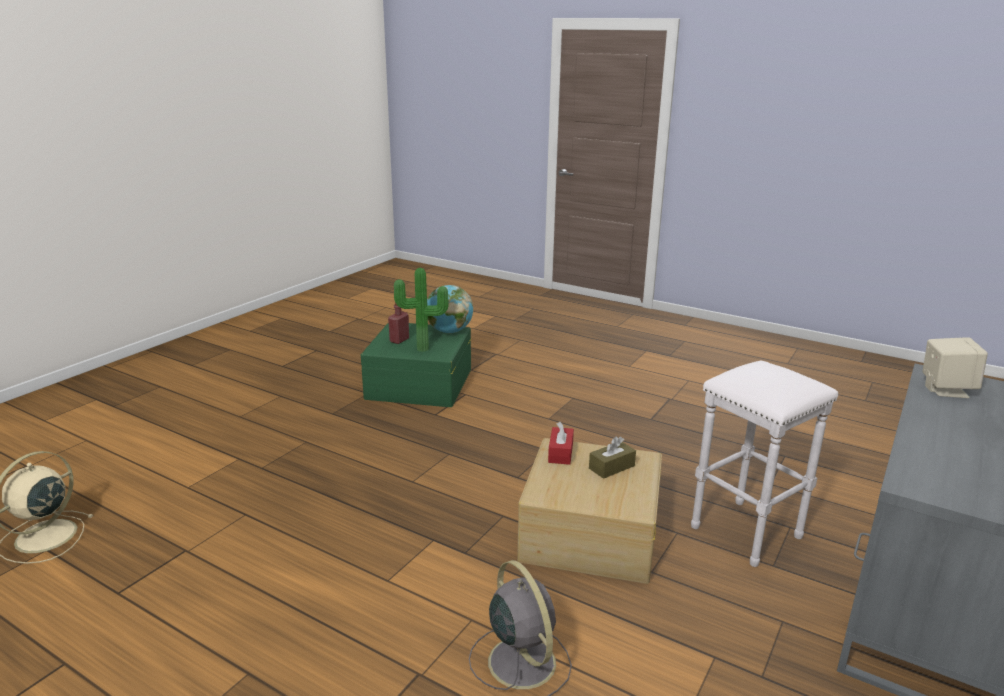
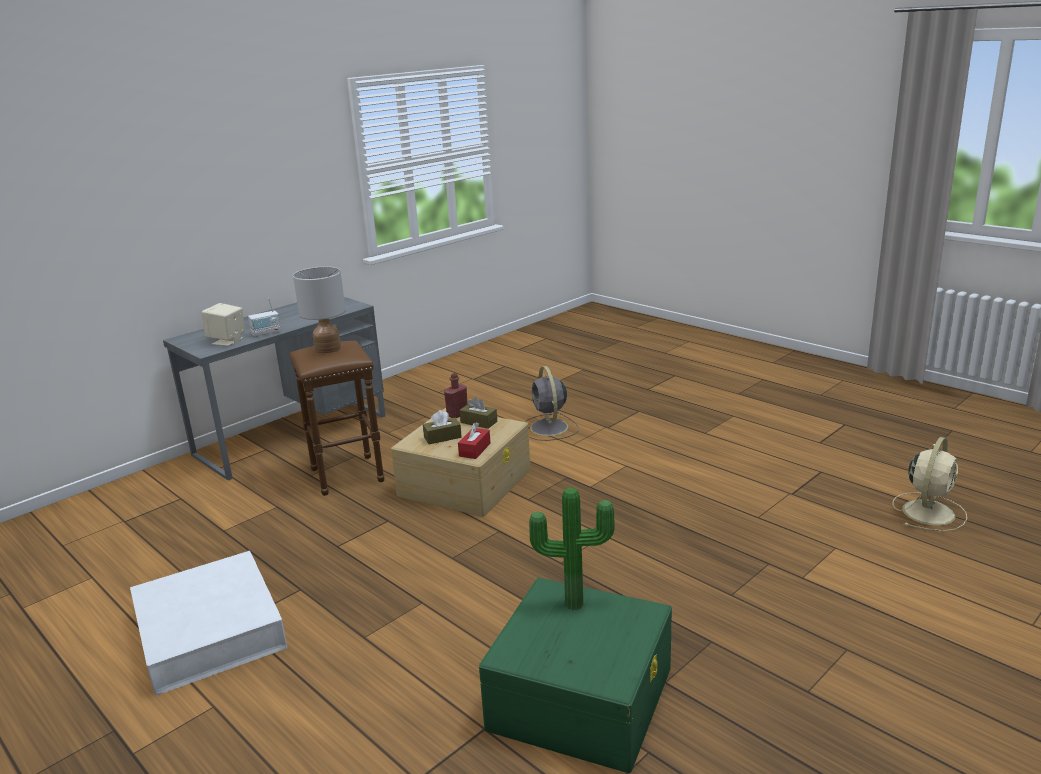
camera: 165 degrees left, 0 degrees up
(399, 340) = (610, 631): red bottle -> red bottle (457, 414)
(449, 331) = (520, 649): globe -> none
(584, 494) = (479, 422): none -> brown tissue box
(681, 393) = (209, 631): none -> white storage box
(745, 530) = (346, 476): white stool -> brown stool
(772, 375) = (328, 348): none -> grey table lamp
(925, 407) = (266, 333): none -> radio

